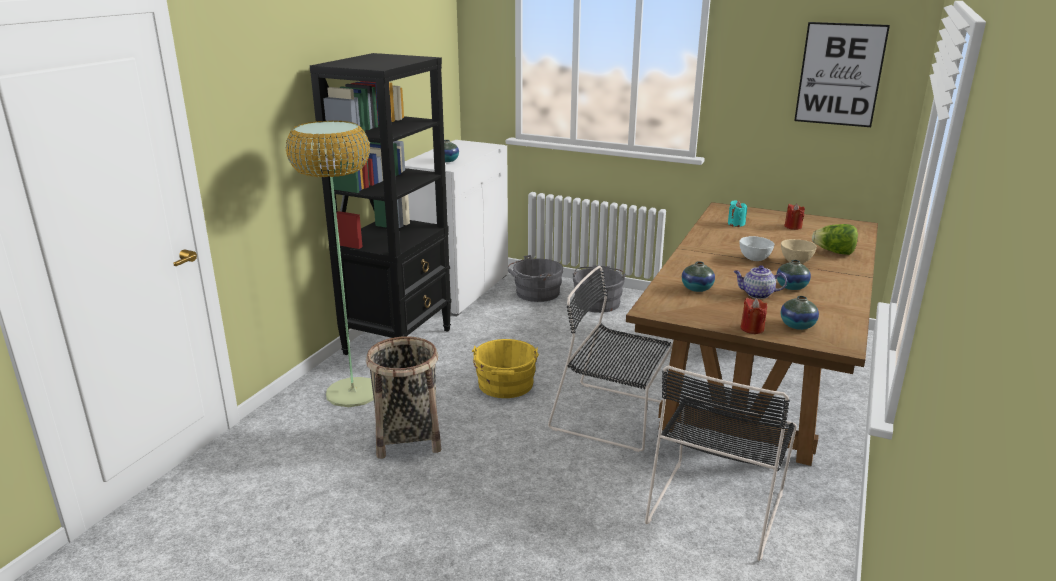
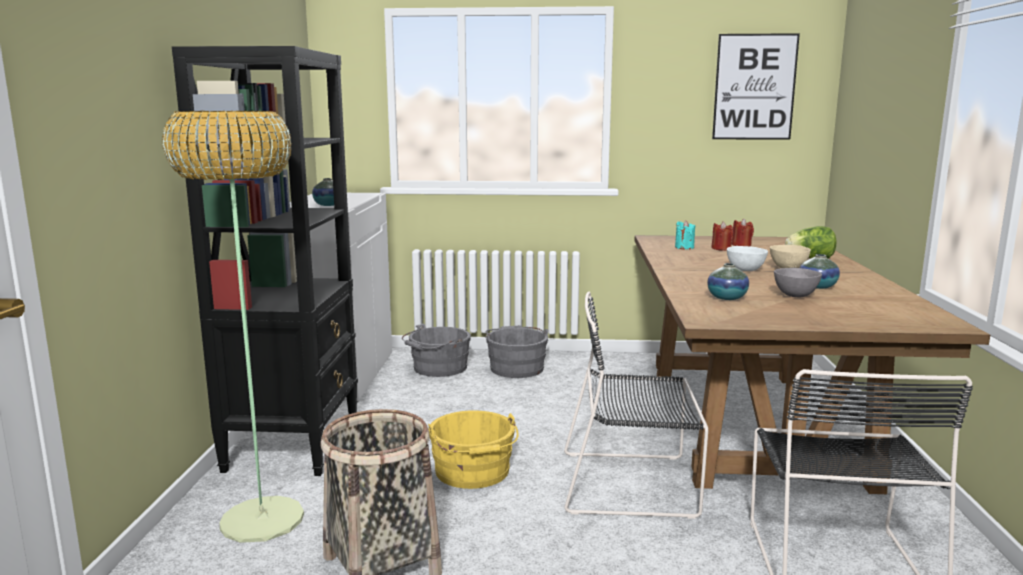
camera: 20 degrees left, 10 degrees down
(752, 329) = (839, 323): red candle -> red candle (721, 248)
(757, 294) = (794, 296): teapot -> grey bowl
(797, 326) = (878, 315): vase -> none

